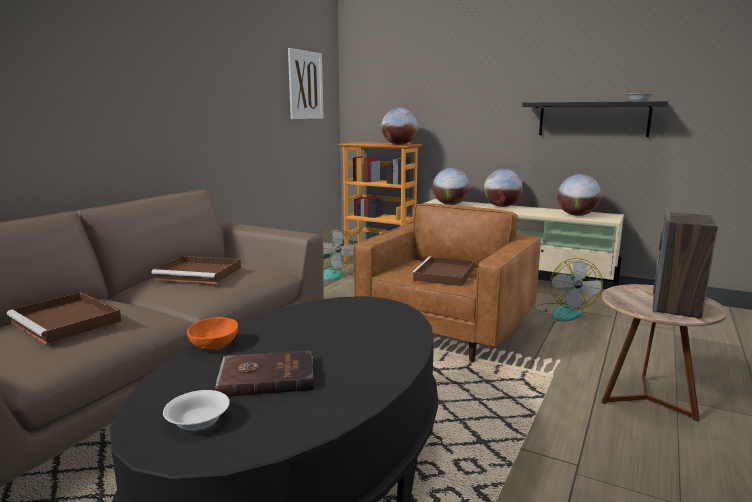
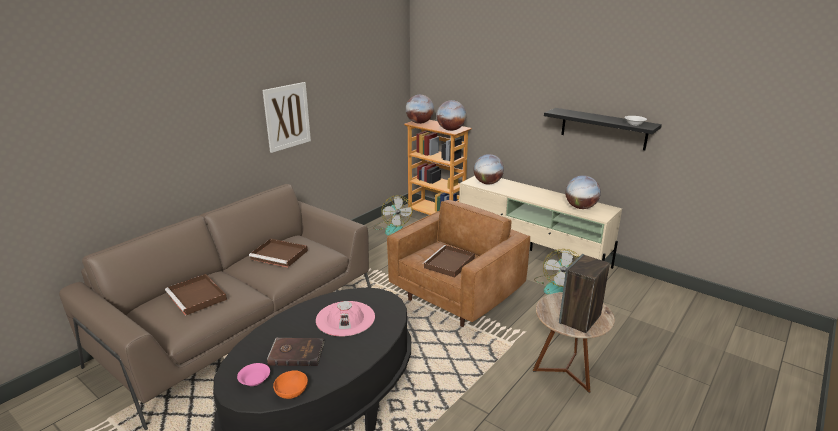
camera: 10 degrees right, 10 degrees up
(199, 421) = (255, 380): white bowl -> pink bowl
(214, 346) = (274, 325): orange bowl -> orange bowl (292, 393)
(305, 85) = (377, 78): picture -> picture (287, 116)
(333, 329) = (345, 318): none -> pink hat
(501, 206) = (528, 189): globe -> globe (419, 123)

